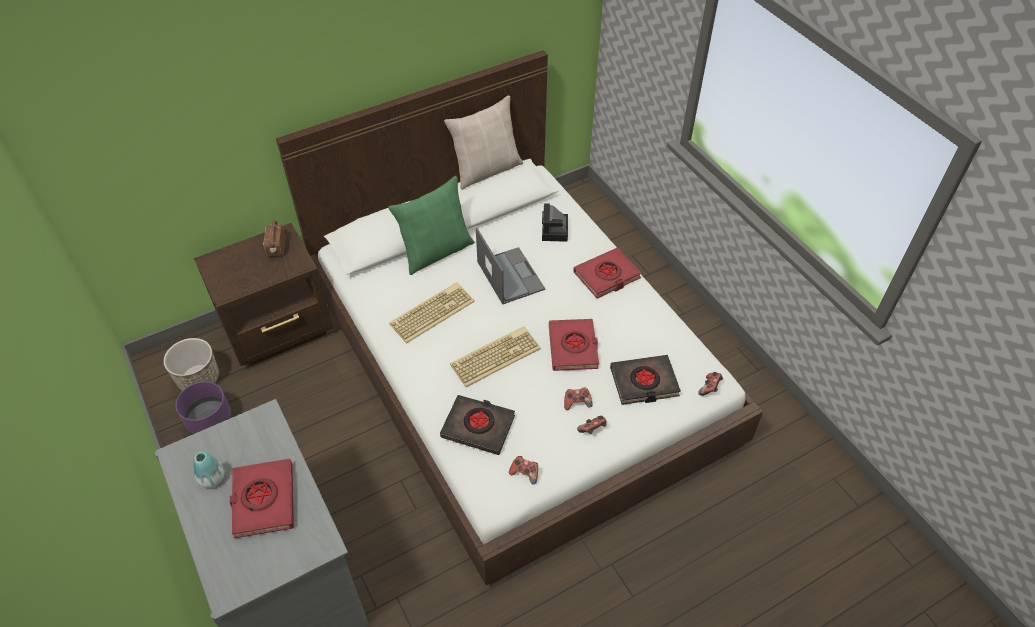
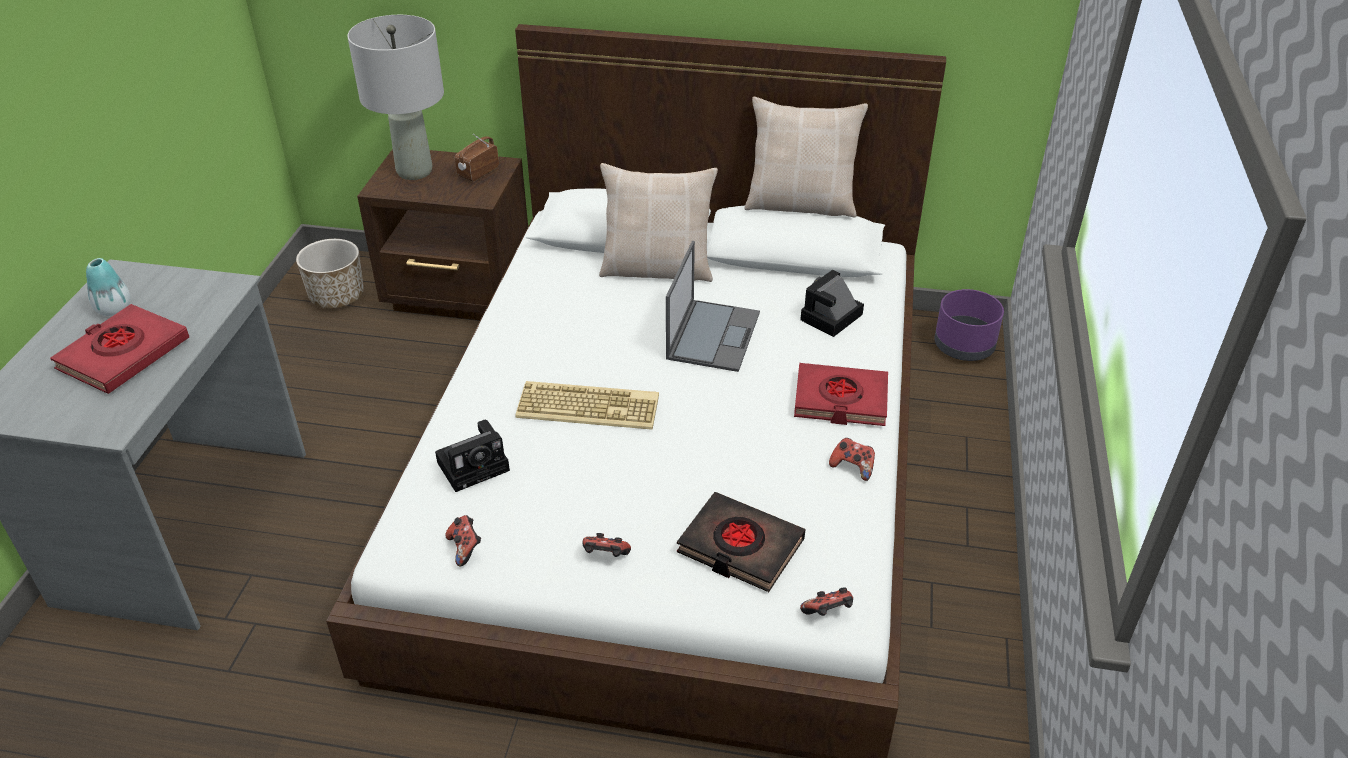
camera: 40 degrees right, 10 degrees down
(209, 421) = (301, 338): purple planter -> purple planter (963, 346)
(233, 269) = (415, 171): none -> grey table lamp
(432, 312) = (576, 324): keyboard -> none
(436, 251) = (657, 269): green pillow -> beige pillow
(478, 427) = (476, 465): black book -> camera
(573, 347) = (696, 453): red book -> none
(577, 403) = (624, 515): game controller -> game controller (852, 467)

